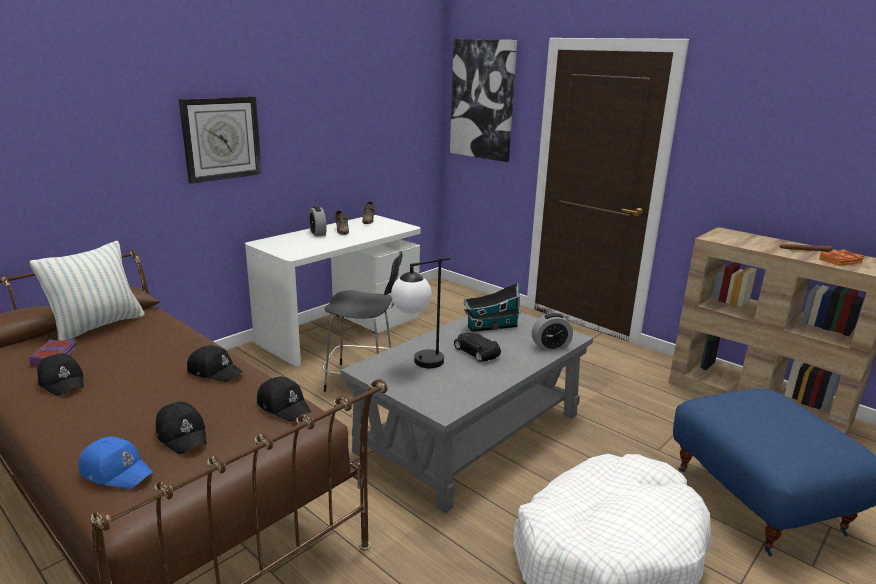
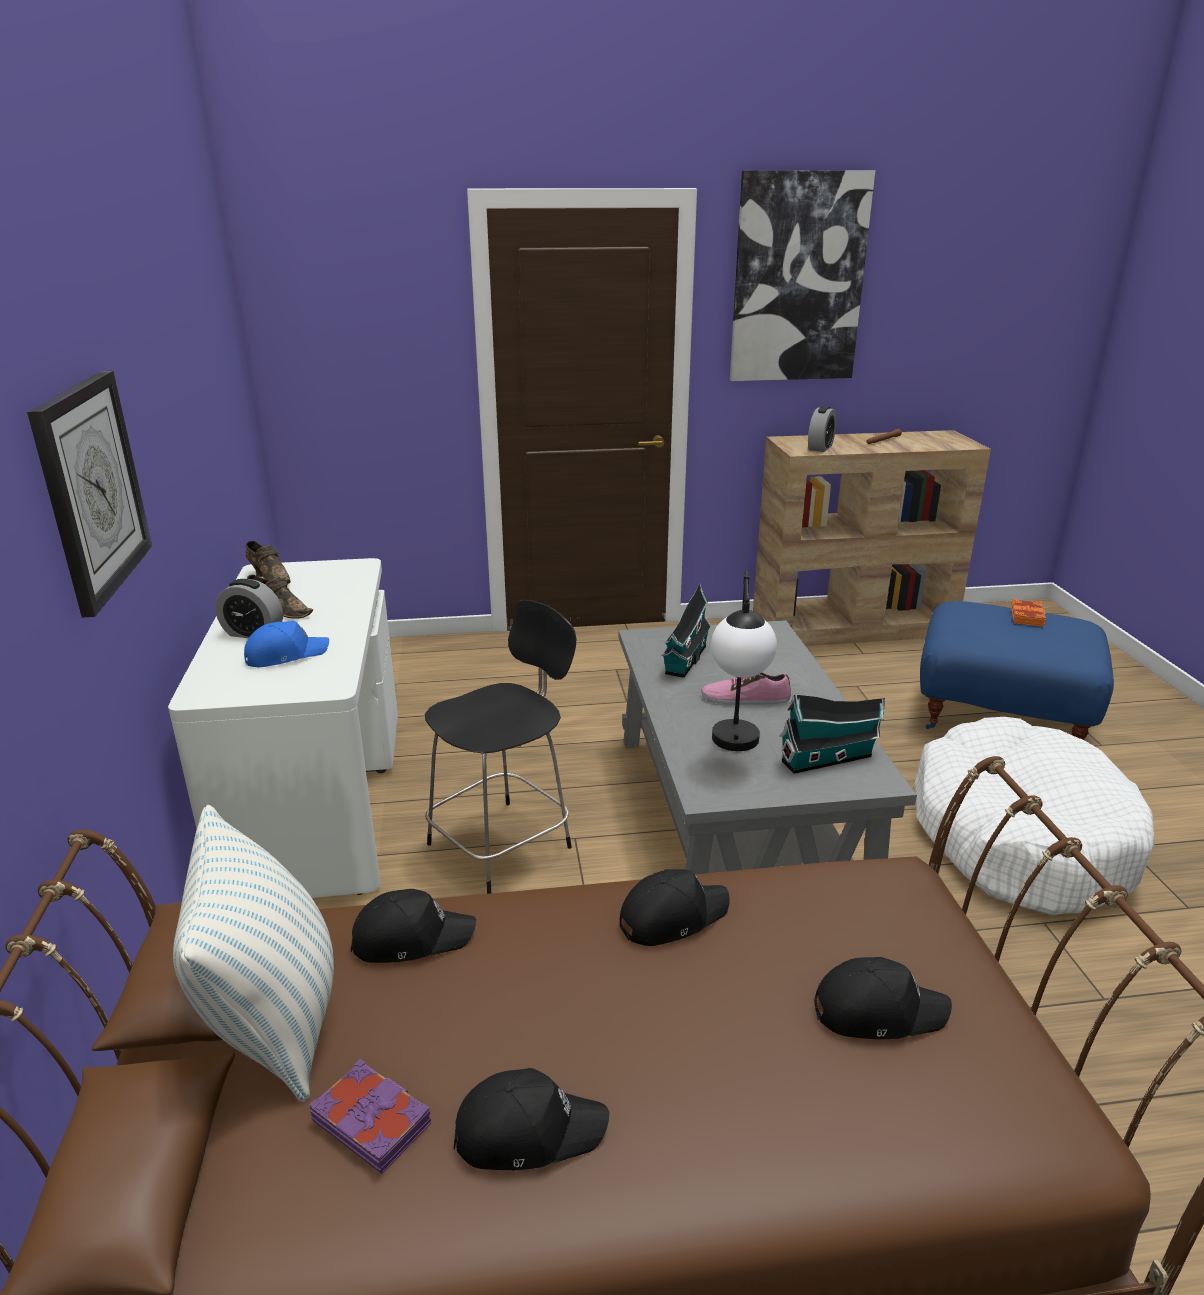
camera: 50 degrees left, 5 degrees up
(116, 471) = (956, 1118): blue cap -> blue cap (285, 655)
(284, 406) = (851, 883): black cap -> black cap (411, 937)
(447, 391) = (830, 758): none -> toy house
(476, 352) = (745, 698): black toy car -> shoe
(482, 100) = (341, 306): picture -> picture (798, 278)
(550, 346) = (782, 651): alarm clock -> alarm clock (820, 448)
(840, 261) = (927, 443): orange book -> orange book (1027, 617)

